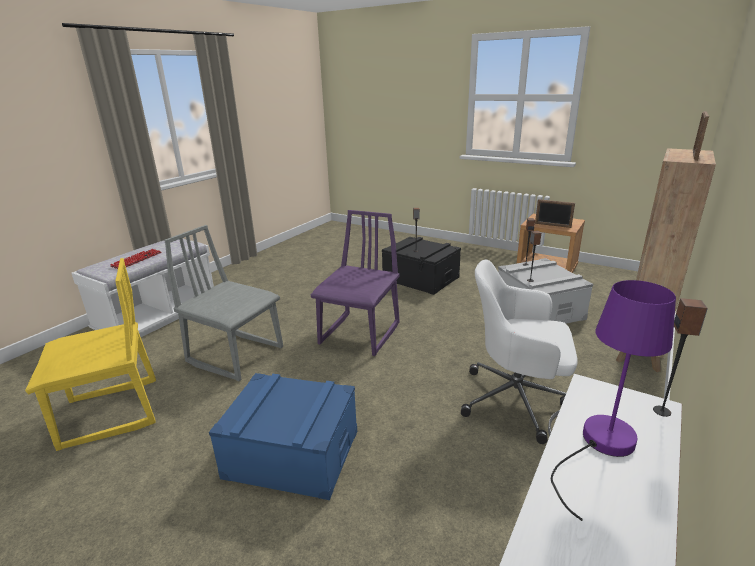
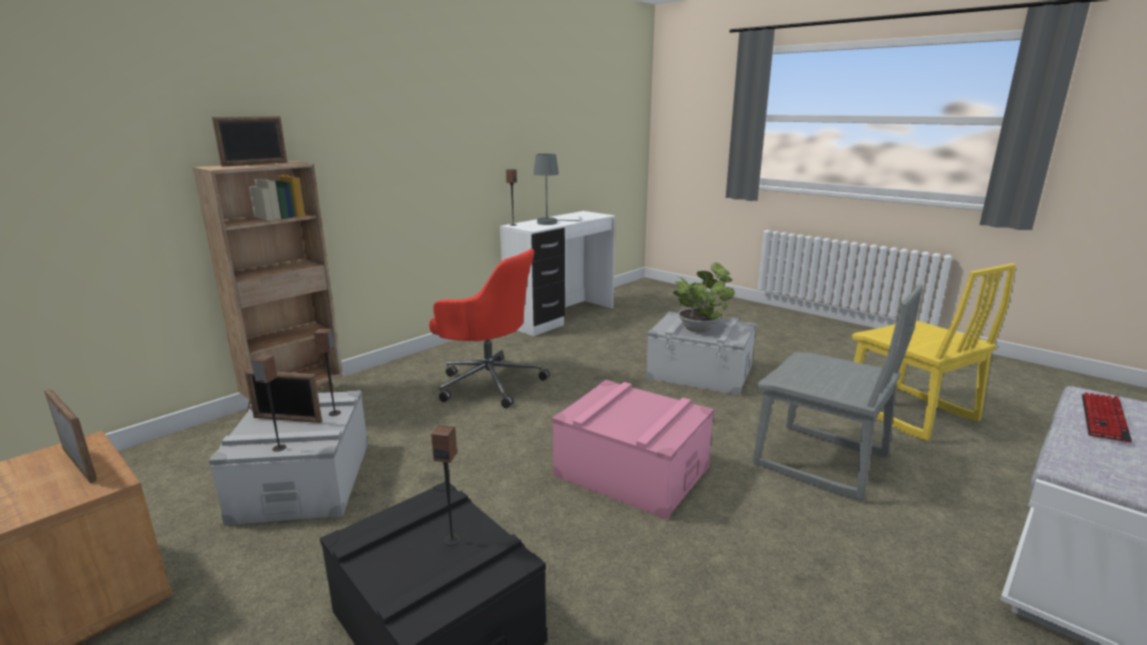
camera: 170 degrees left, 5 degrees down
(111, 414) = (909, 413): yellow chair -> yellow chair turned 105 degrees counterclockwise
(291, 403) = (700, 329): none -> potted plant
(292, 454) = (700, 372): blue storage box -> grey storage box
(360, 334) = (631, 471): purple chair -> pink storage box
(516, 400) = (488, 382): white office chair -> red office chair
(547, 274) = (287, 419): none -> picture frame
(600, 446) = (552, 222): purple table lamp -> grey table lamp

